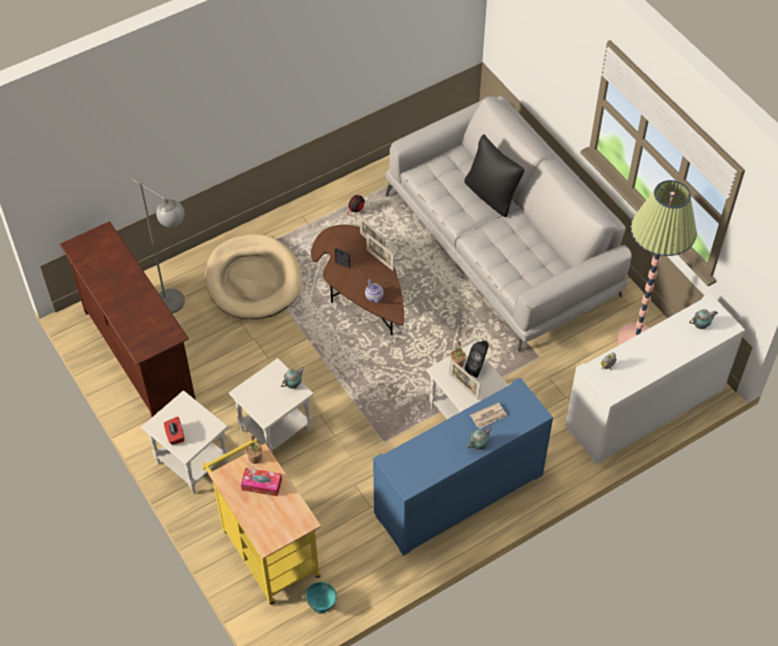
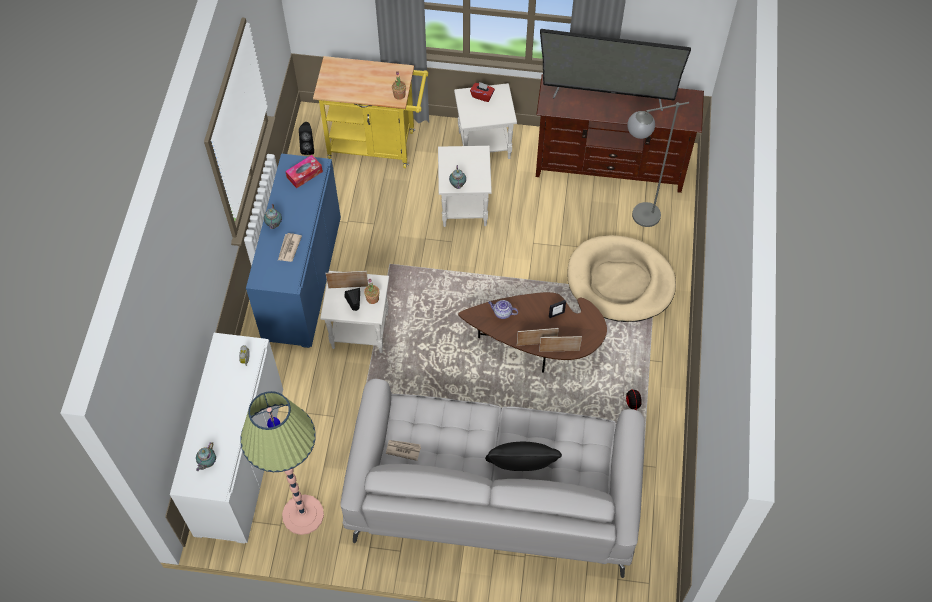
camera: 130 degrees right, 5 degrees up
(120, 303) = (608, 94): none -> television
(261, 485) = (375, 86): tissue box -> tissue box (304, 174)
(321, 605) = (308, 147): turquoise bowl -> black speaker
(550, 264) = (403, 449): none -> newspaper

